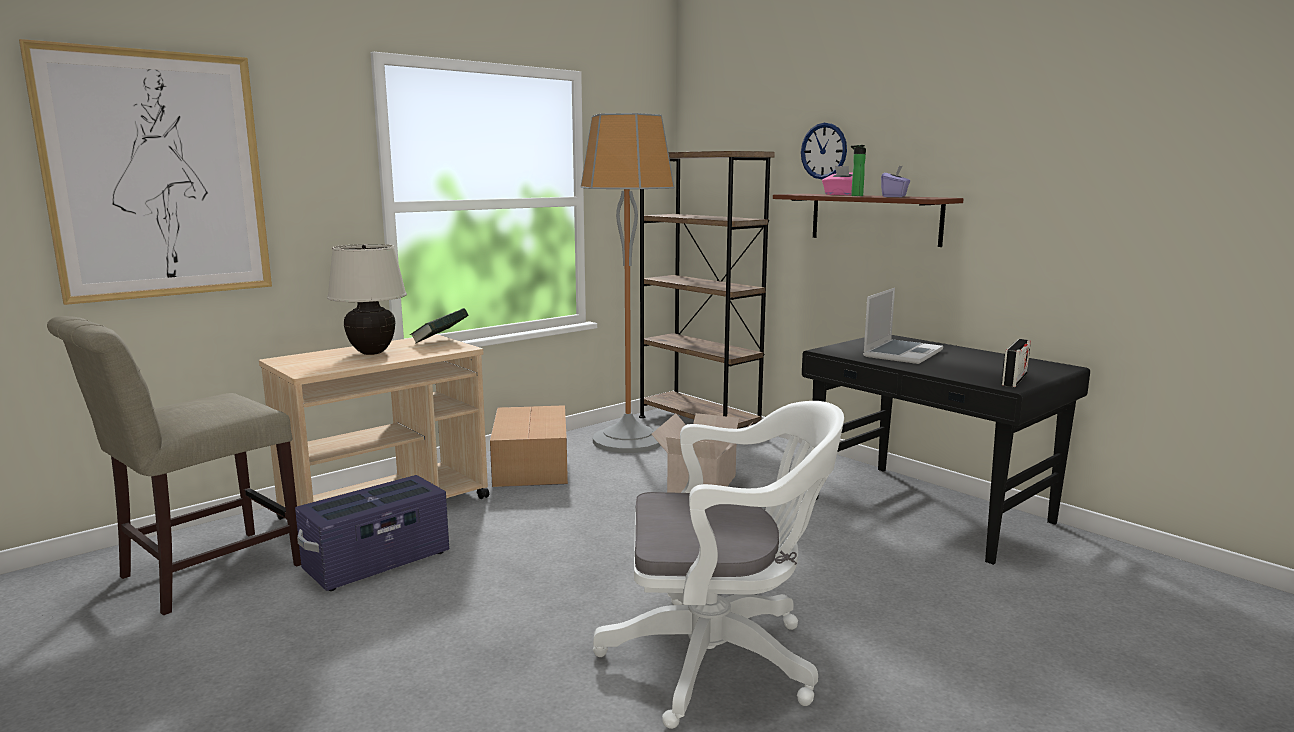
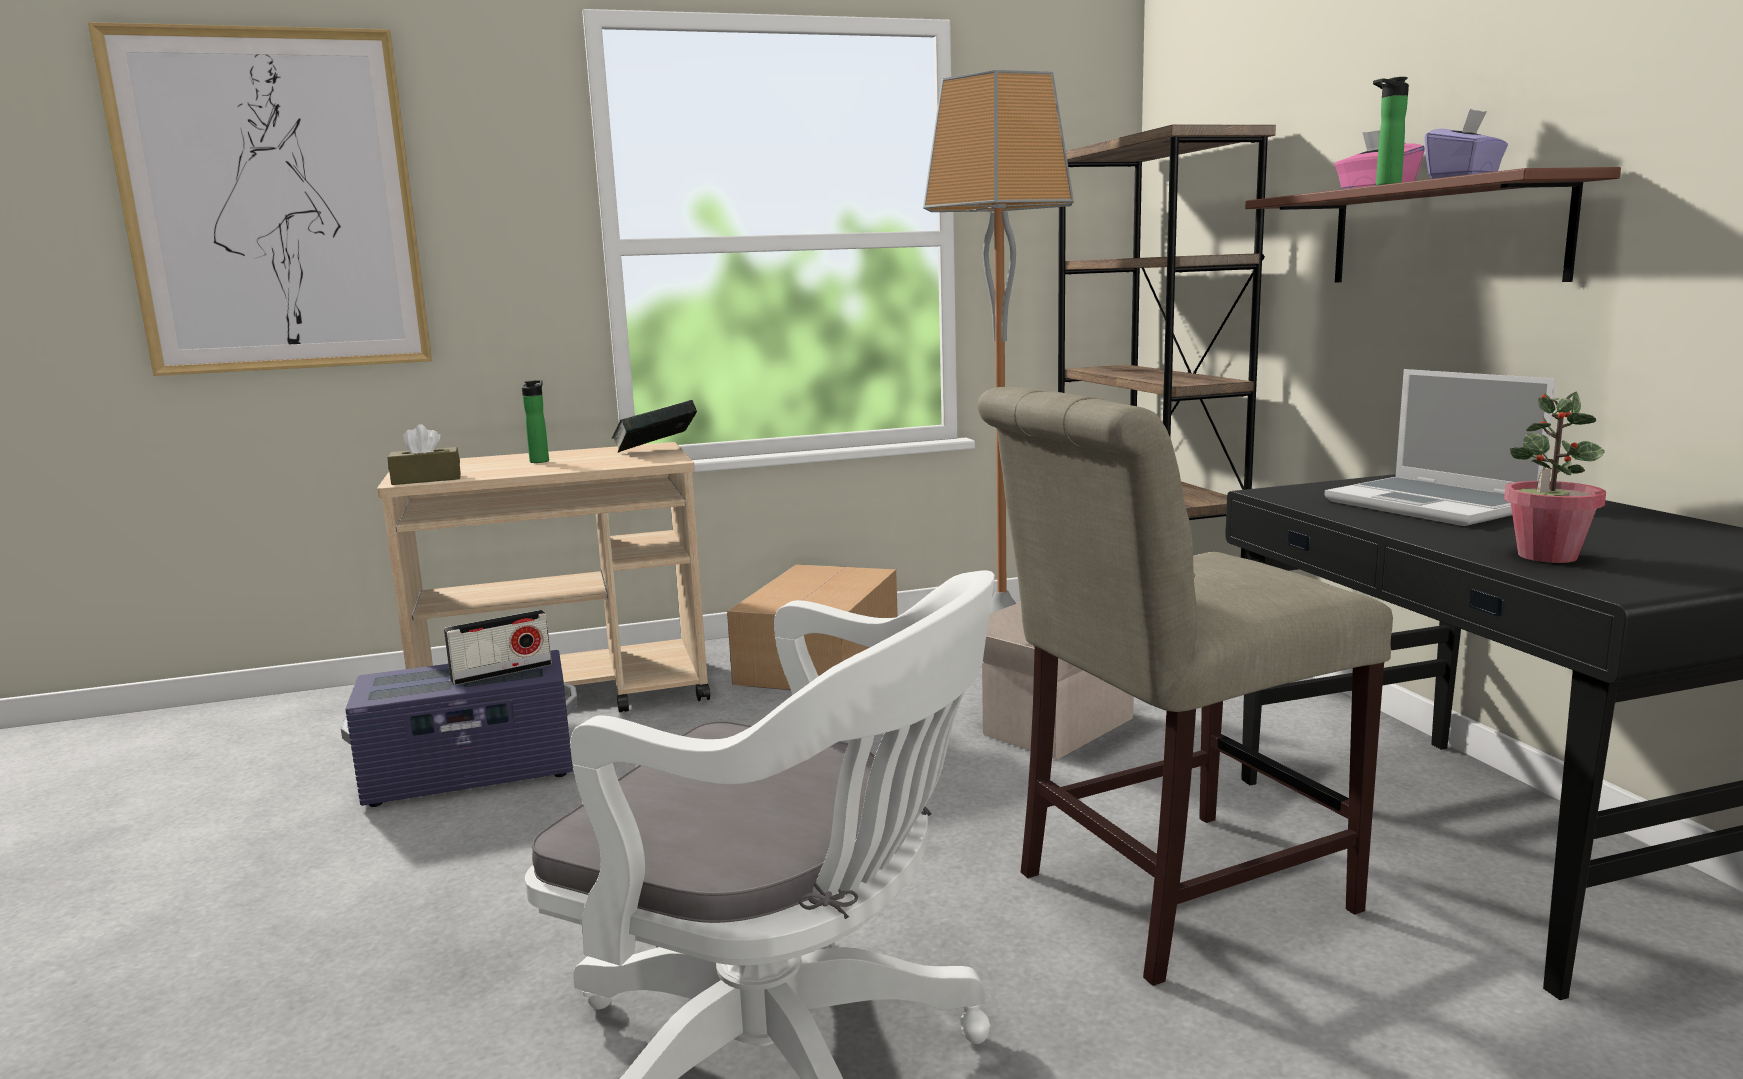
camera: 25 degrees right, 0 degrees up
(201, 573) = (267, 752): beige chair -> beige chair (1167, 894)
(318, 370) = (426, 479): none -> brown tissue box
(372, 352) = (540, 461): beige table lamp -> bottle
(823, 151) = (1358, 109): wall clock -> none
(902, 353) = (1434, 505): laptop -> laptop turned 90 degrees clockwise
(972, 375) = (1546, 556): none -> potted plant
(1014, 380) = (1647, 573): radio -> radio (502, 672)

